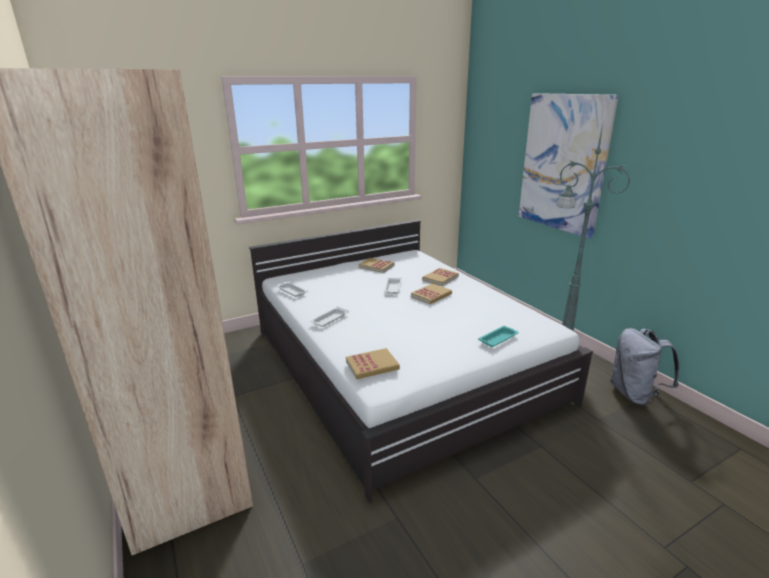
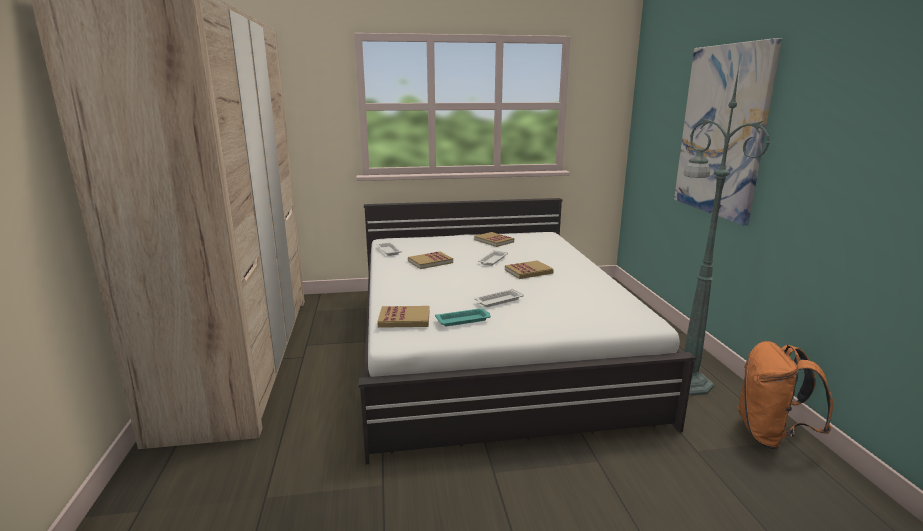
camera: 20 degrees right, 5 degrees down
(329, 319) = (401, 277): white tray -> white tray (498, 301)
(440, 278) = (554, 258): book -> book (430, 262)
(499, 338) = (567, 319): turquoise tray -> turquoise tray (464, 320)
(634, 394) = (770, 435): grey backpack -> orange backpack

